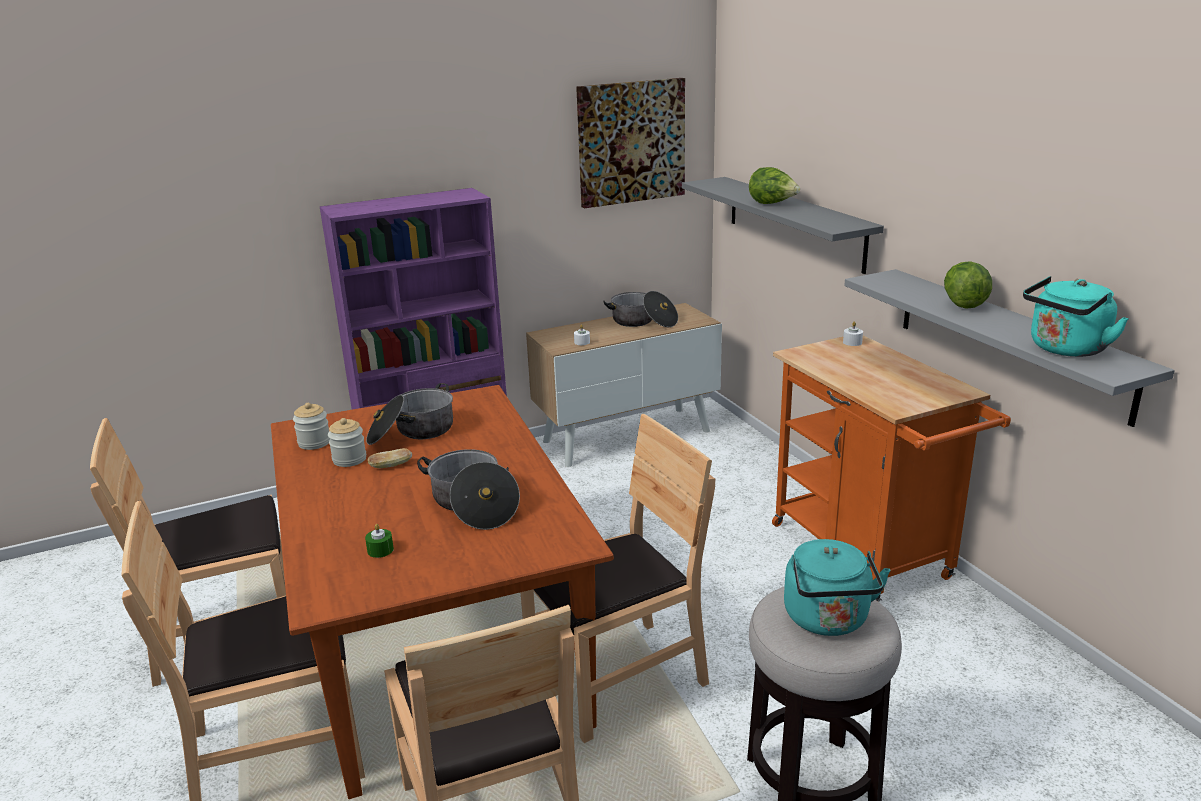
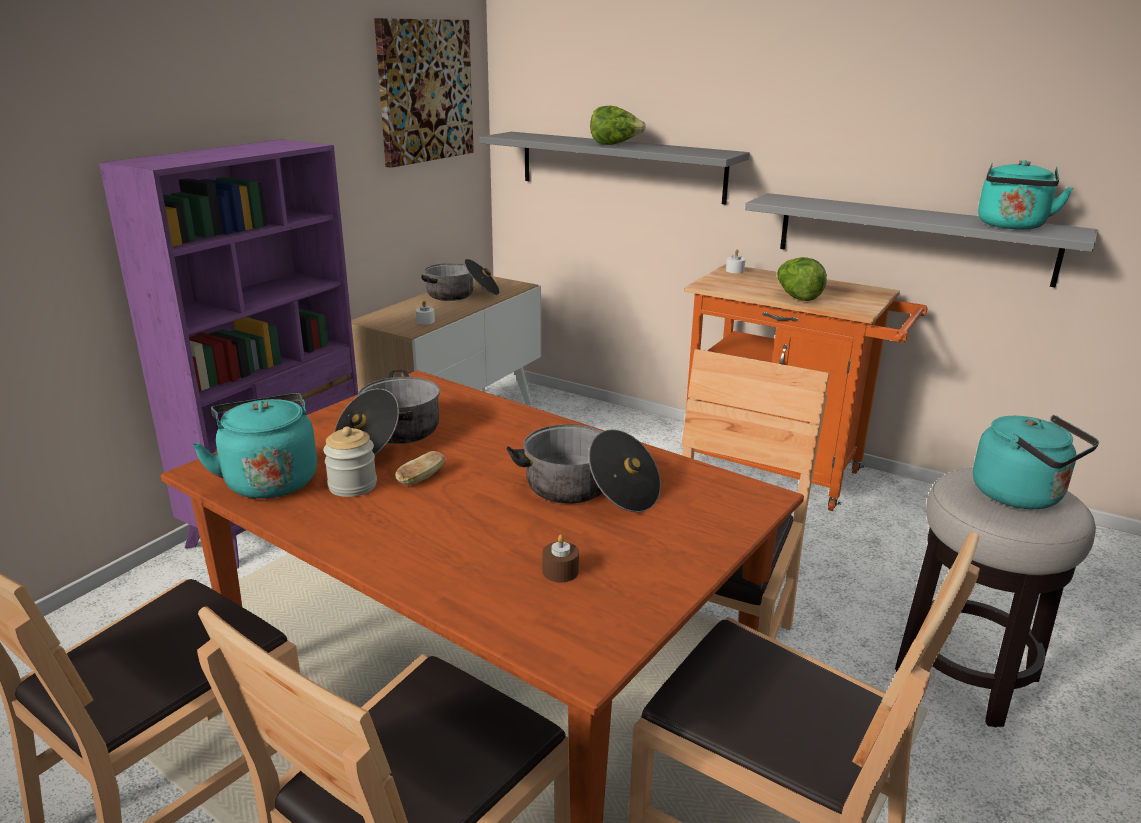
camera: 35 degrees left, 0 degrees up
(314, 443) = (269, 480): jar -> turquoise kettle
(380, 550) = (560, 571): green candle -> brown candle
(964, 304) = (874, 208): lettuce -> lettuce (797, 297)

